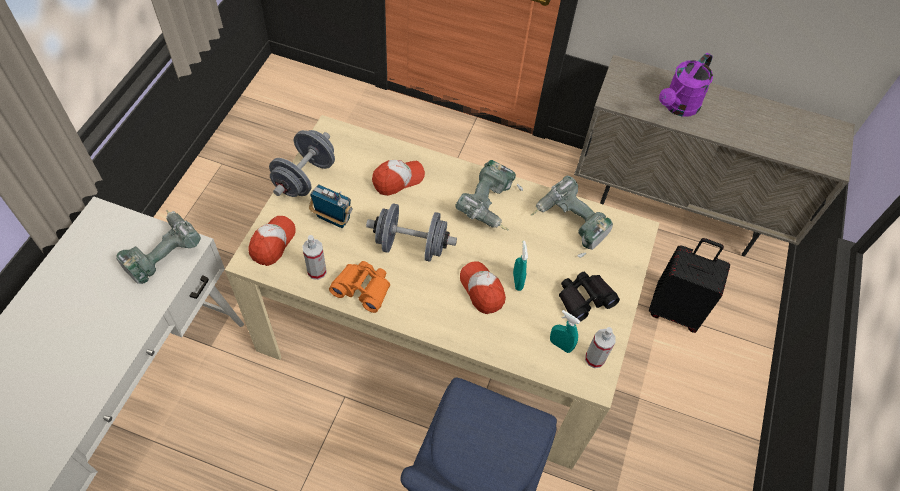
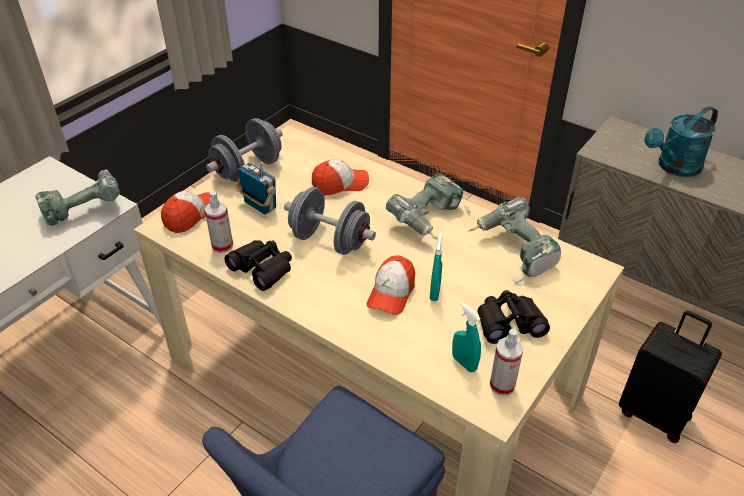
camera: 20 degrees right, 15 degrees down
(363, 289) = (262, 269): orange binoculars -> black binoculars
(482, 290) = (391, 293): cap -> cap turned 150 degrees counterclockwise
(678, 107) = (674, 167): purple watering can -> turquoise watering can

